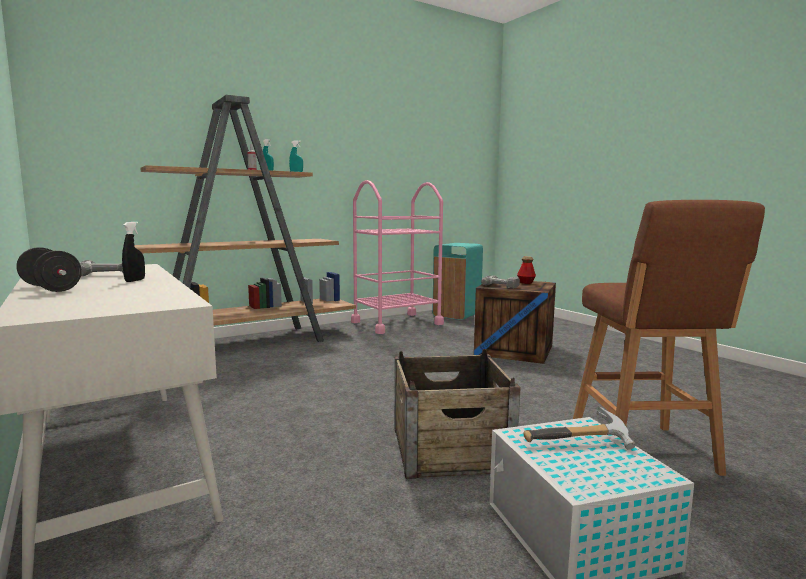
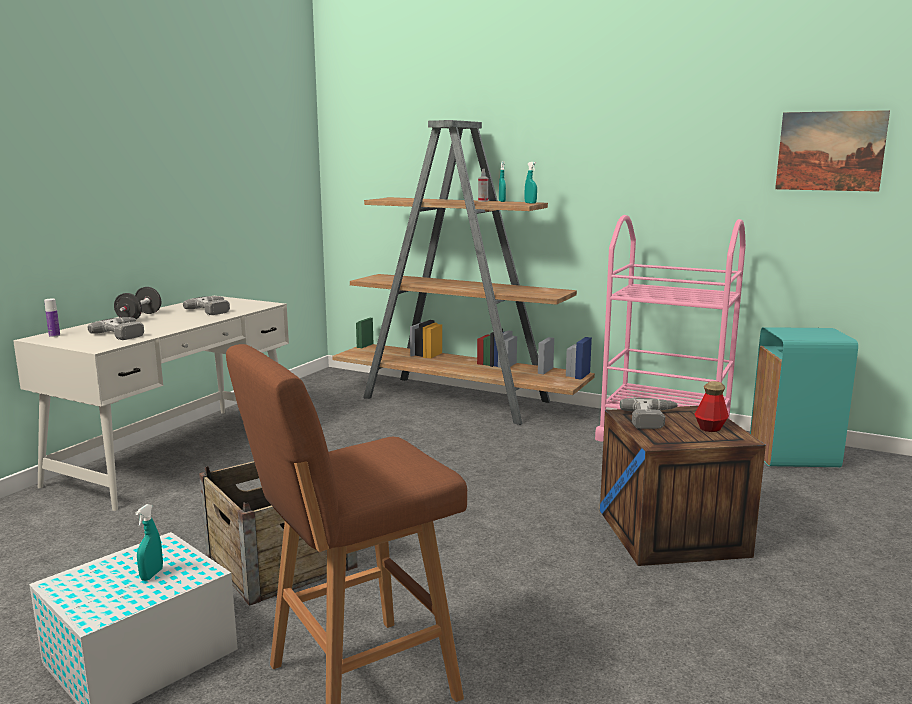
camera: 60 degrees right, 5 degrees up
(36, 313) = (54, 335): none -> bottle
(131, 294) = (125, 333): none -> power drill
(135, 280) = (187, 320): black spray bottle -> none
(440, 148) = (830, 151): none -> picture
(581, 444) = (151, 575): hammer -> turquoise spray bottle

